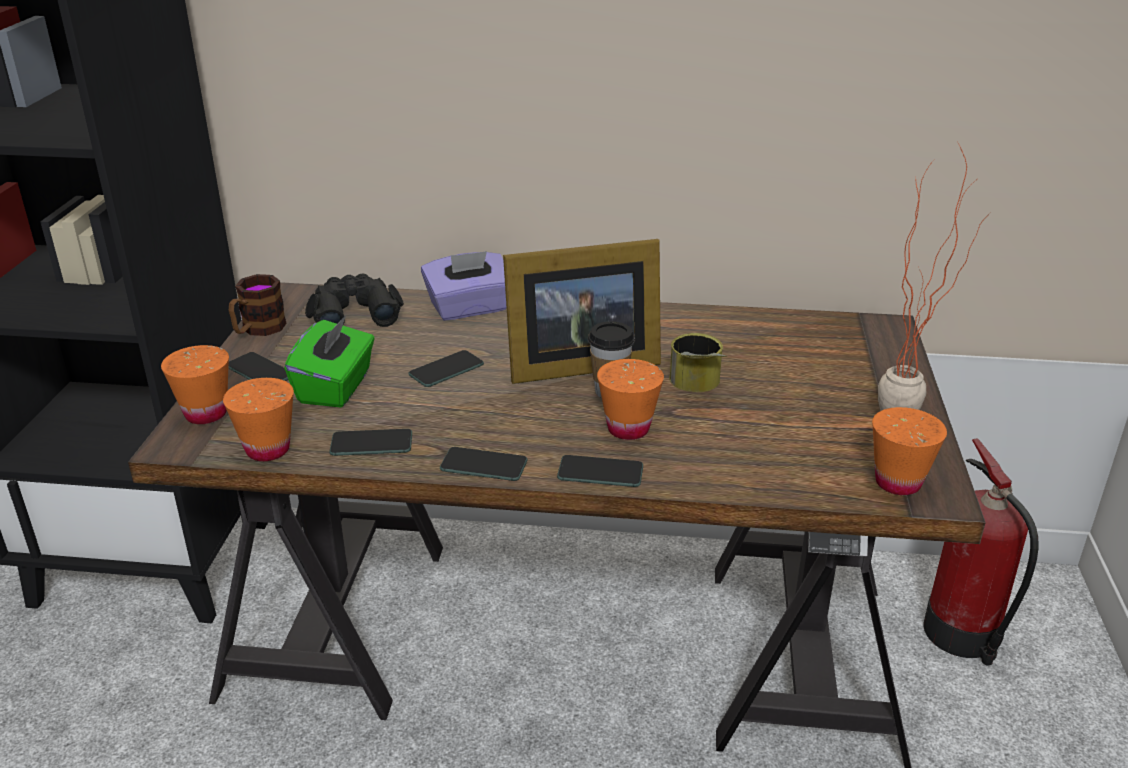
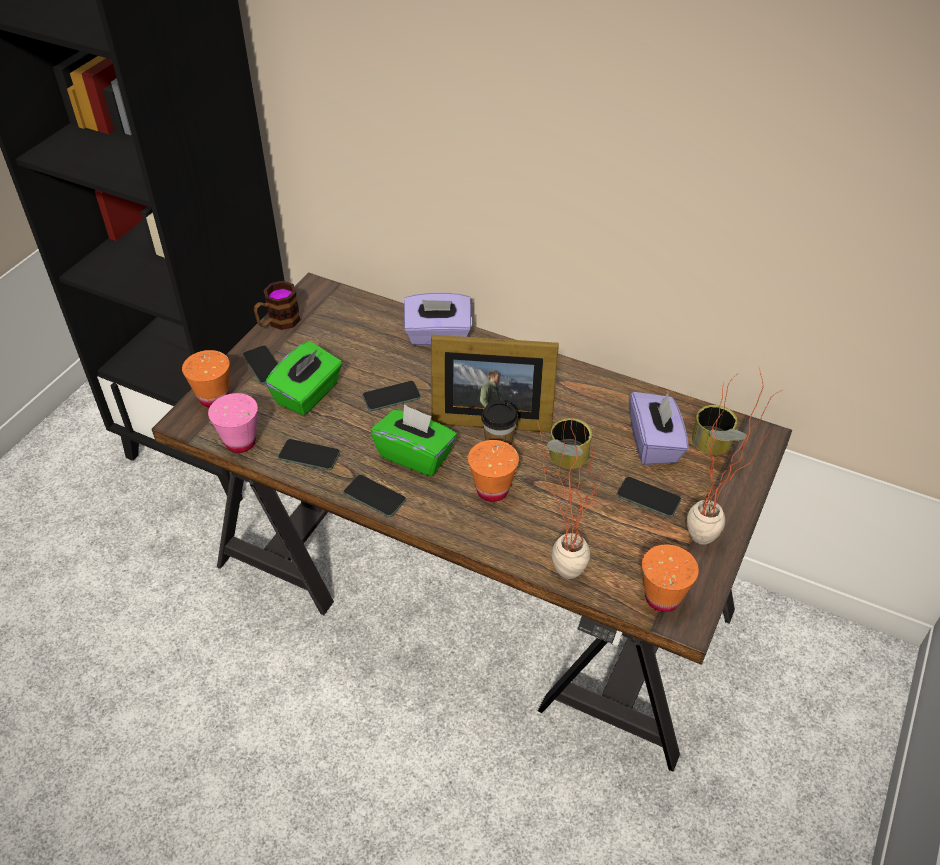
camera: 20 degrees right, 15 degrees up
(268, 450) = (240, 442): orange cup -> pink cup
(354, 312) = (352, 319): black binoculars -> none
(511, 416) = (415, 455): none -> green tissue box
(600, 472) = (451, 526): phone -> phone (648, 497)
(758, 480) = (559, 565): none -> potted plant
(782, 352) = (654, 443): none -> purple tissue box
(849, 345) = (714, 449): none -> can
(963, 635) = (780, 678): fire extinguisher -> none

